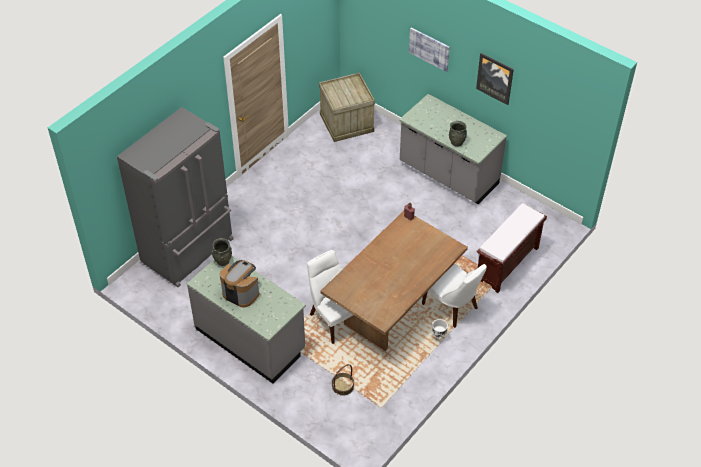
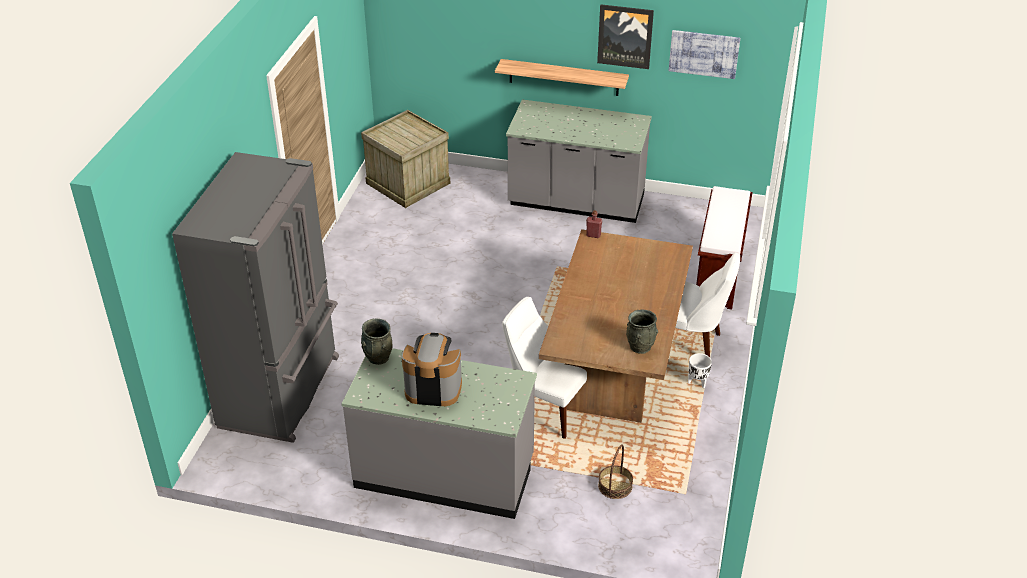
camera: 25 degrees left, 10 degrees down
(429, 49) = (517, 30): picture -> picture (704, 53)
(455, 89) = (564, 77): none -> shelf
(457, 142) = (597, 138): grey vase -> grey vase (640, 347)

